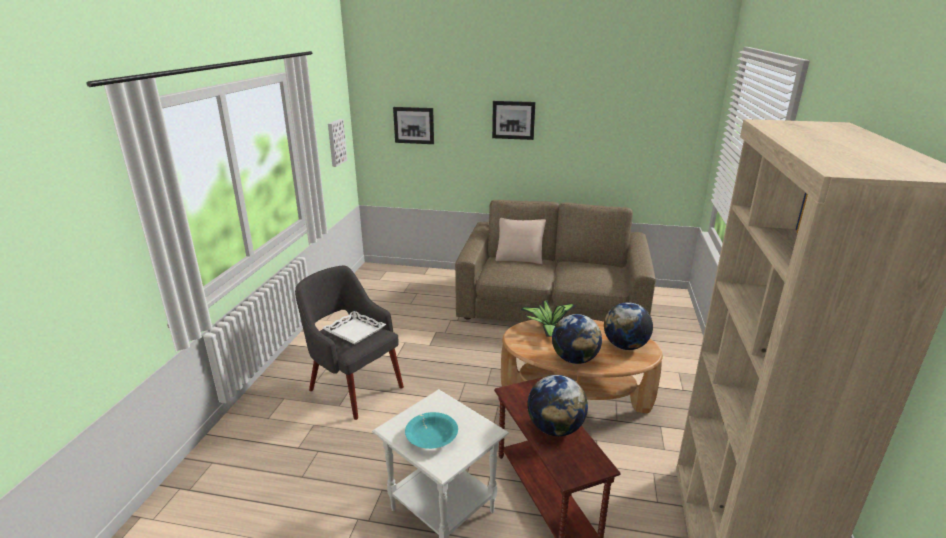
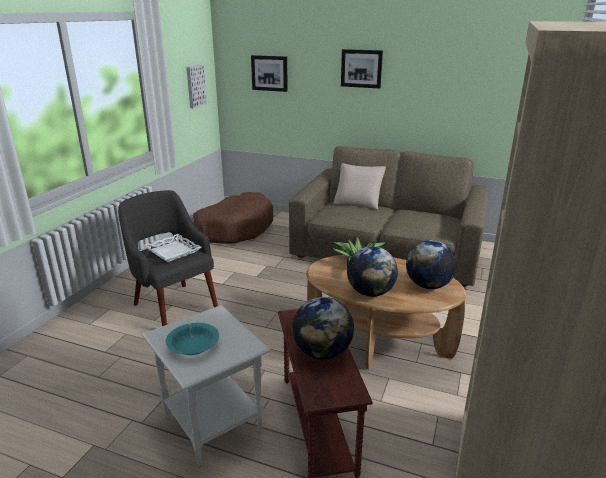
camera: 10 degrees right, 0 degrees up
(387, 292) = (235, 228): none -> brown dog bed

